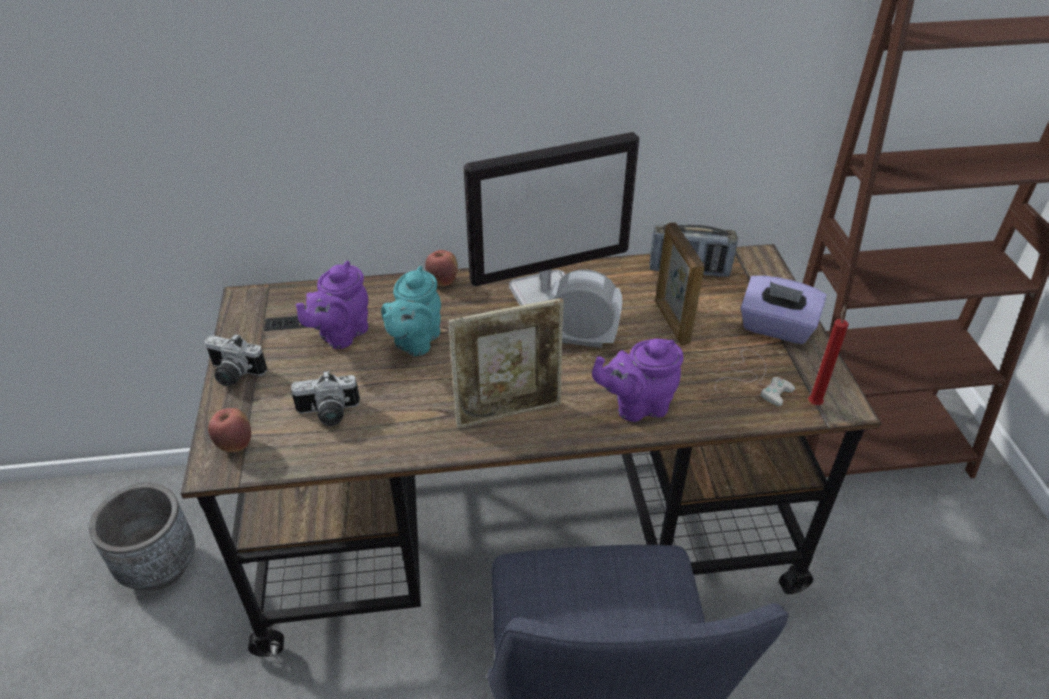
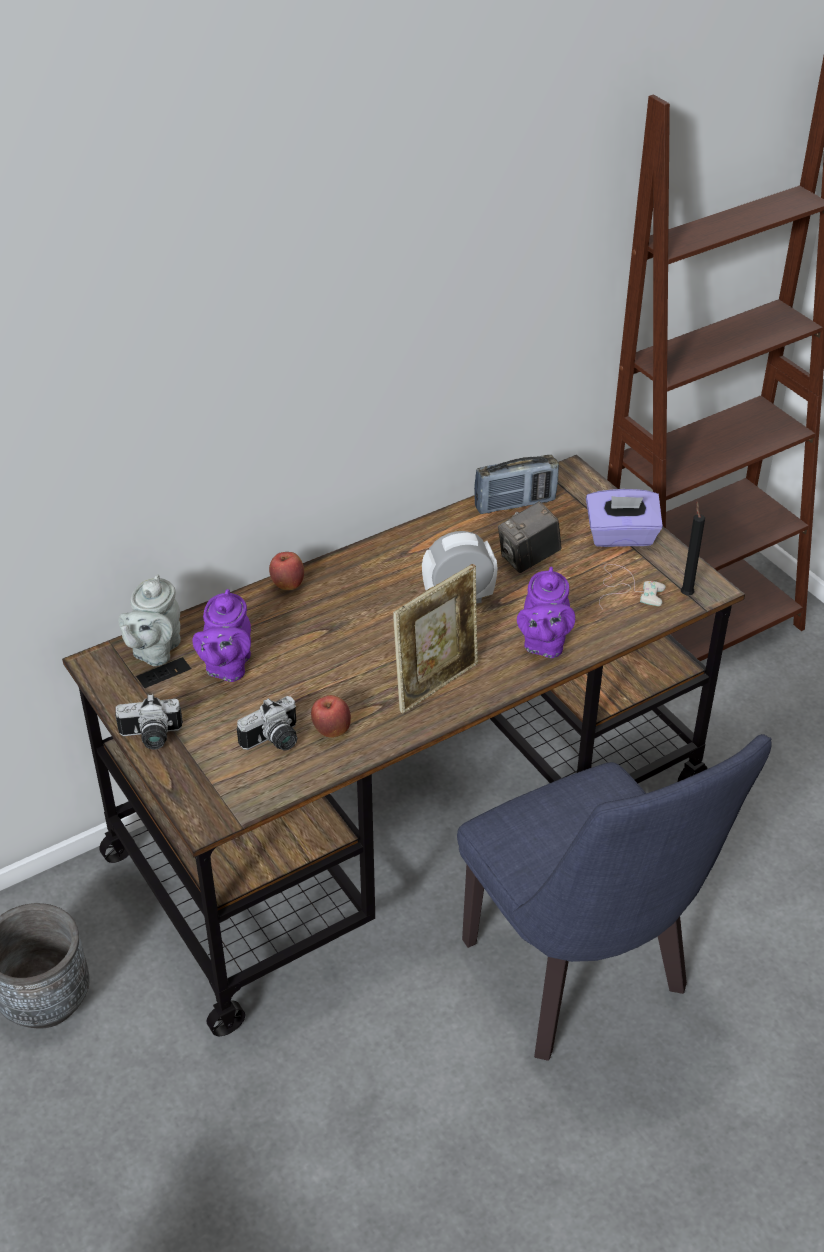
camera: 25 degrees left, 0 degrees up
(235, 444) = (208, 795): apple -> apple (331, 730)
(295, 303) = (154, 651): none -> grey teapot
(415, 341) = (305, 651): turquoise teapot -> none
(546, 295) = (398, 568): monitor -> none
(637, 406) = (543, 644): purple teapot -> purple teapot turned 45 degrees counterclockwise
(671, 322) = (528, 559): picture frame -> camera
(814, 402) = (686, 593): red candle -> black candle

